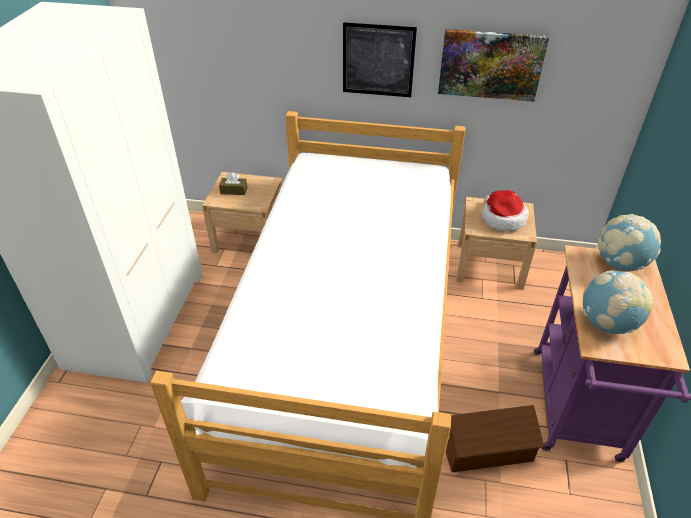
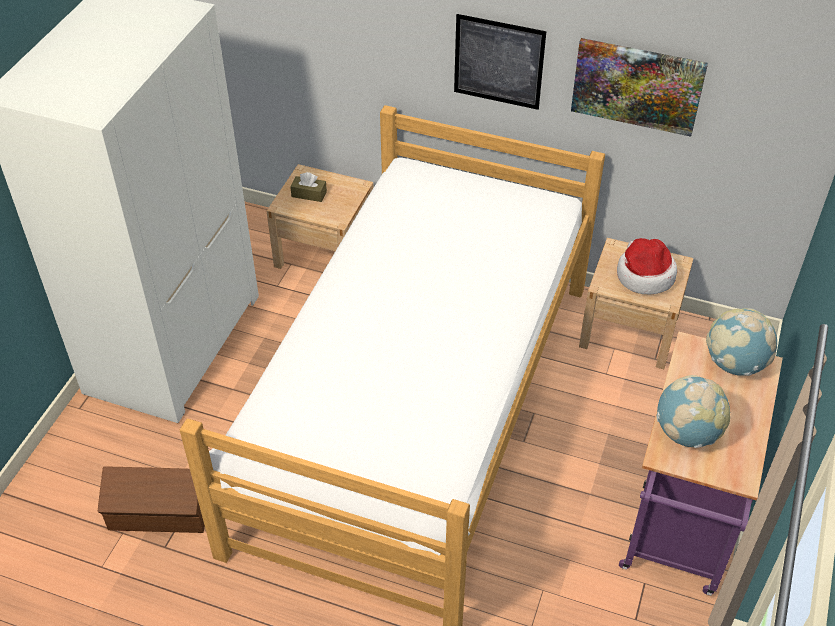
camera: 10 degrees right, 5 degrees up
(487, 450) = (555, 558): brown storage box -> brown storage box (160, 514)

